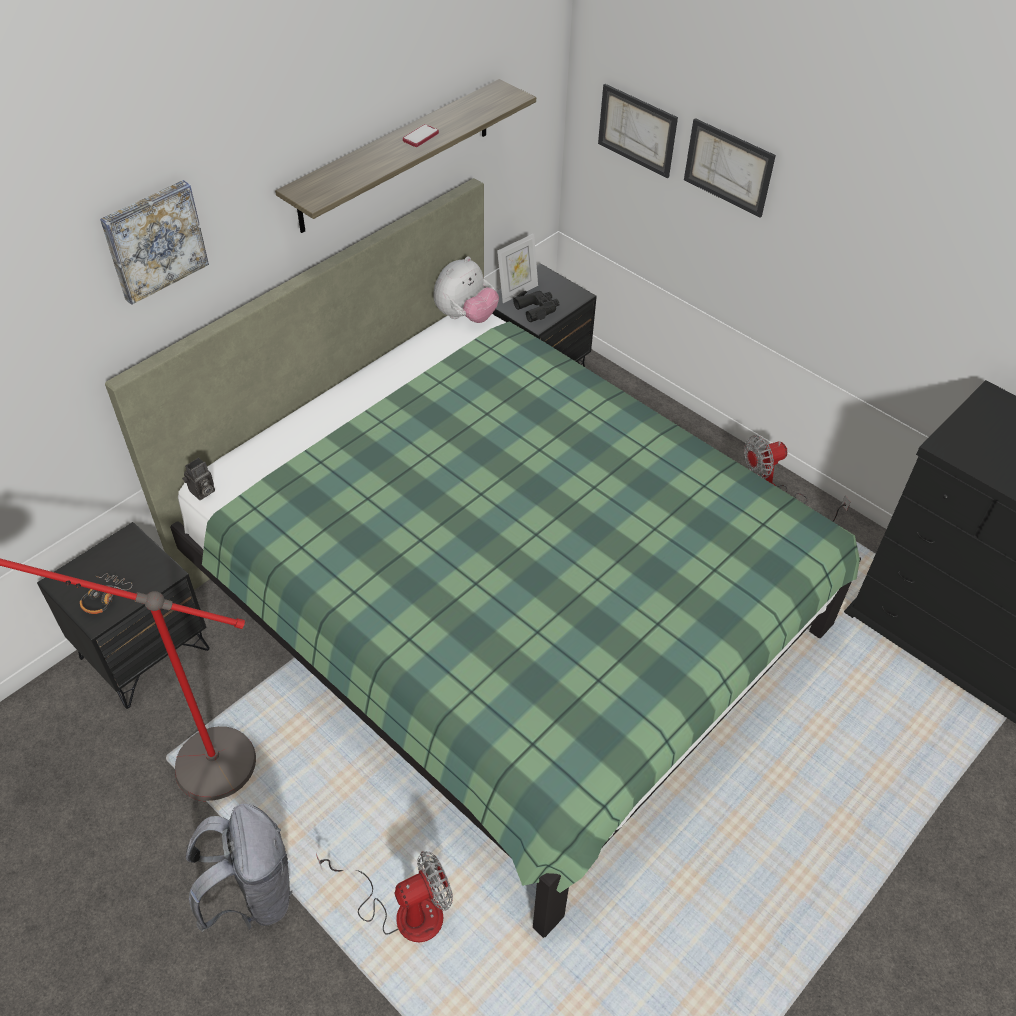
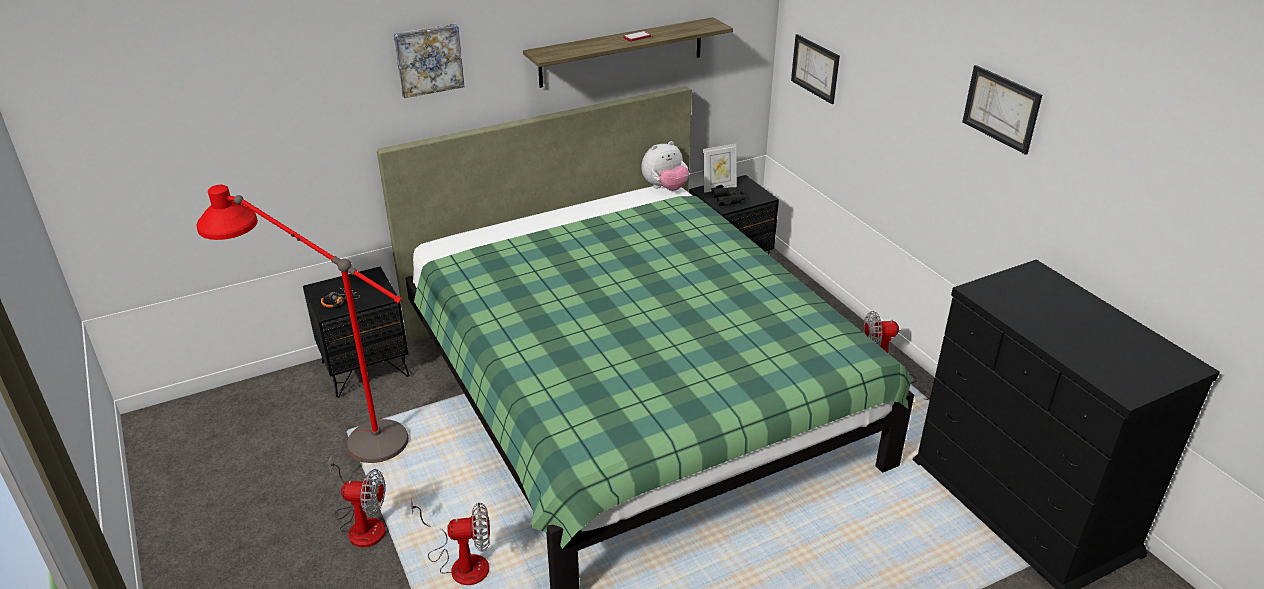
camera: 20 degrees right, 15 degrees down
(202, 492) = (427, 249): camera -> none
(253, 894) = (362, 524): grey backpack -> fan
(728, 167) = (870, 92): picture -> picture (1001, 108)

